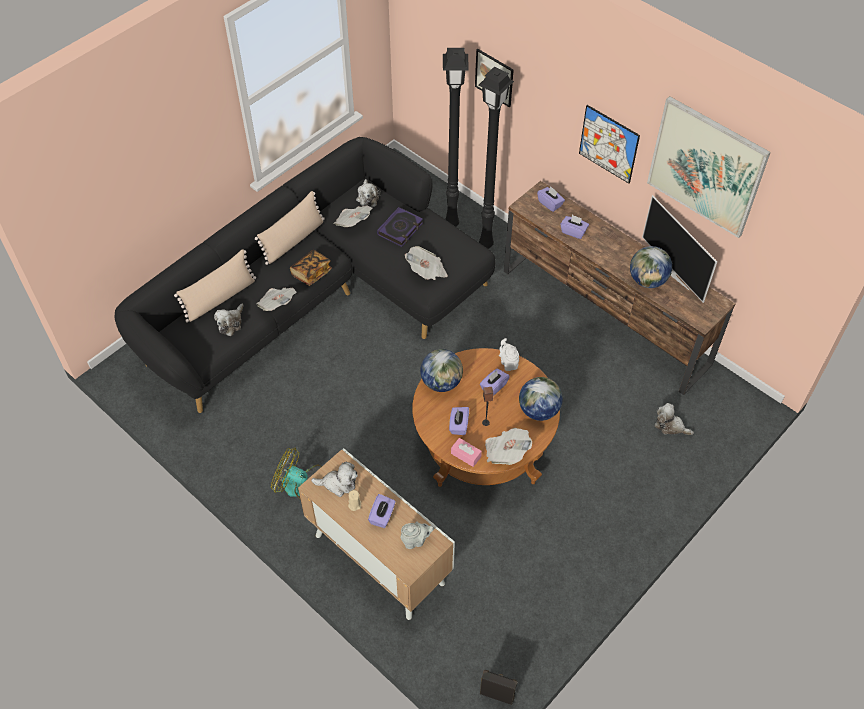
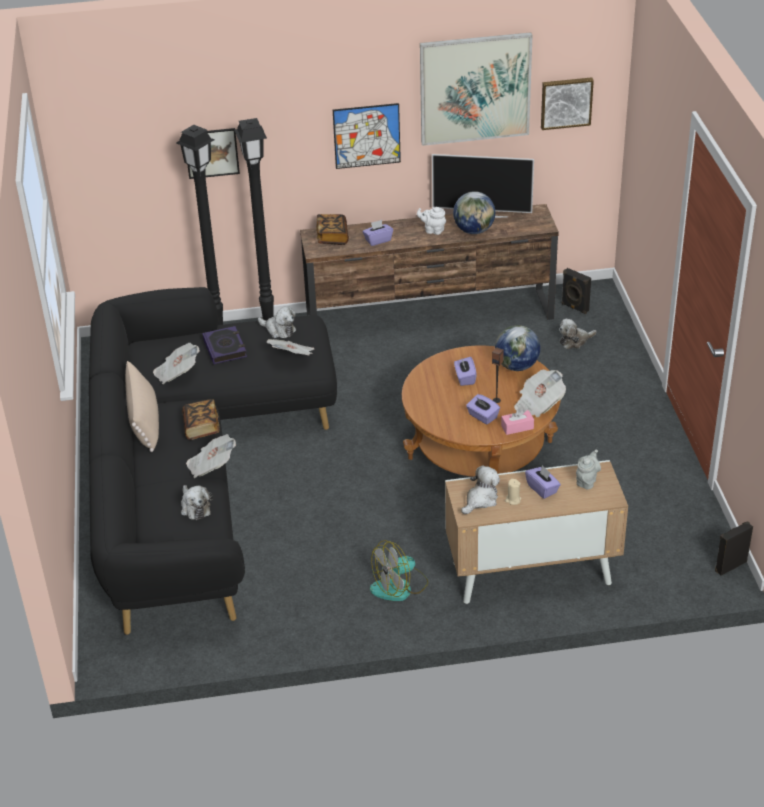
camera: 50 degrees left, 15 degrees down
(220, 298) = (153, 501): beige pillow -> none
(367, 197) = (158, 351): plush toy -> plush toy (279, 330)
(441, 382) = (426, 405): globe -> none
(508, 363) = (450, 358): white teapot -> white teapot (433, 230)
(550, 204) = (332, 237): purple tissue box -> book
(712, 400) = (574, 307): none -> black speaker
(783, 234) = (566, 102): none -> picture

